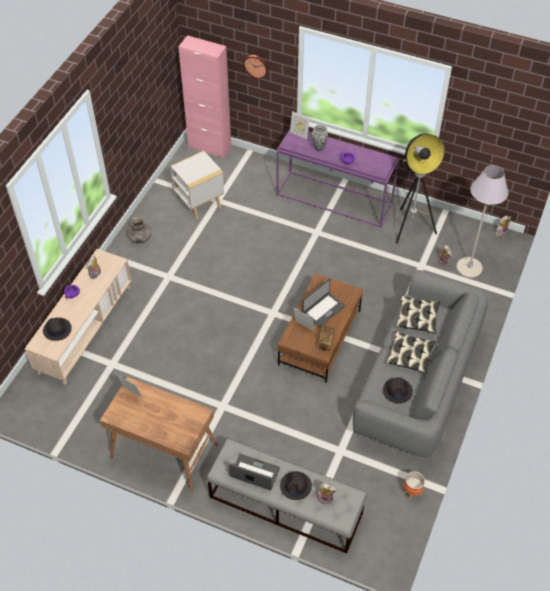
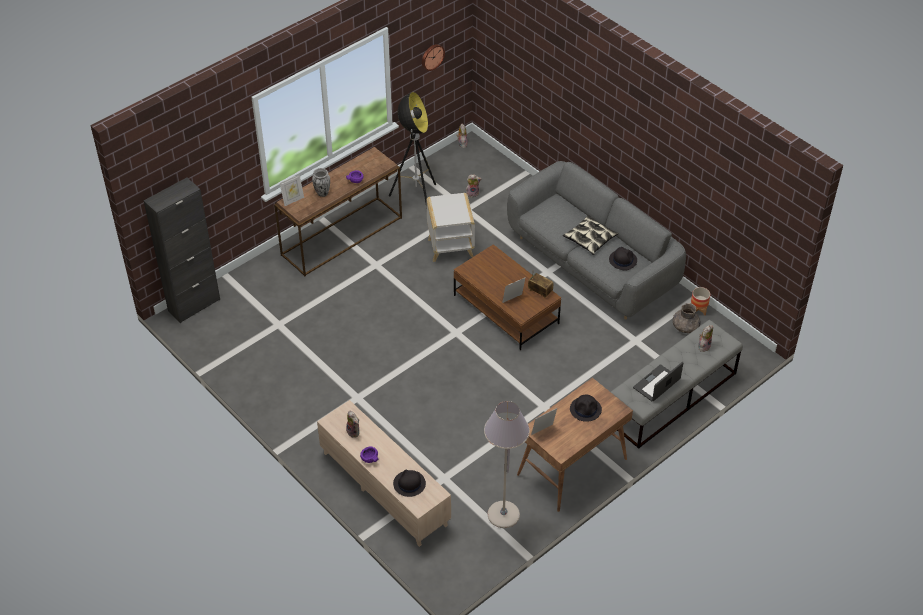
camera: 65 degrees left, 5 degrees down
(140, 238) = (286, 405): grey vase -> grey vase (685, 327)
(199, 202) = (270, 340): white side table -> white side table (451, 247)
(209, 147) = (194, 305): pink cabinet -> black cabinet
(256, 65) = (217, 173): wall clock -> wall clock (432, 56)
(296, 486) = (683, 361): black hat -> black hat (586, 409)
(323, 309) = (500, 279): laptop -> none
(335, 199) = (342, 235): purple console table -> brown console table
(417, 318) = (553, 218): pillow -> none
(469, 268) = (489, 180): grey floor lamp -> grey floor lamp (503, 515)

